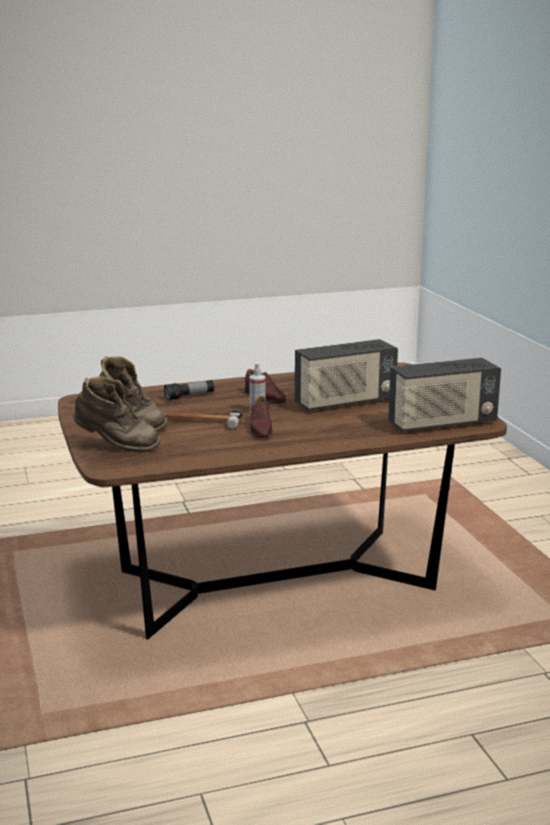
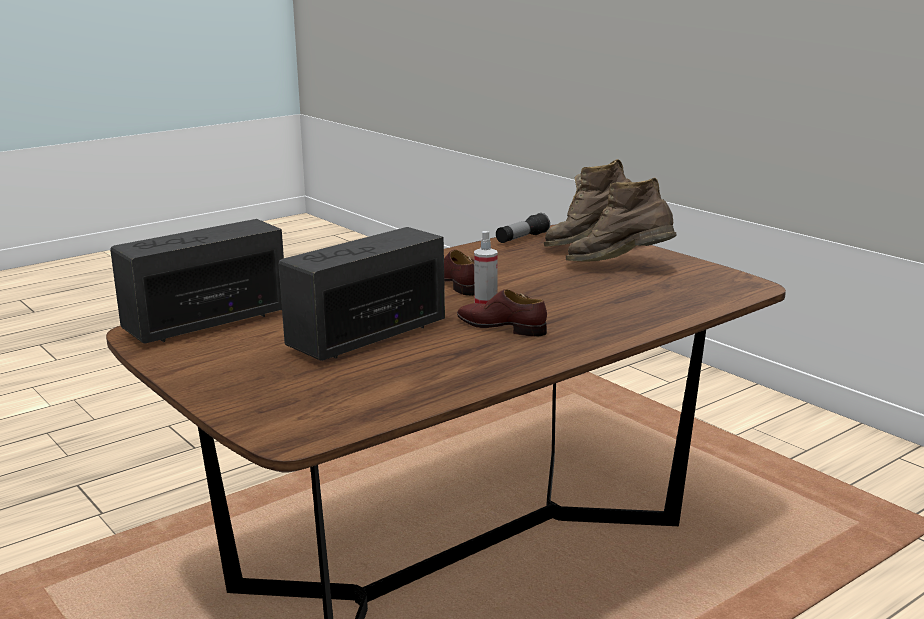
camera: 160 degrees right, 0 degrees up
(189, 396) = (613, 312): flashlight -> flashlight (522, 238)
(201, 422) = (540, 281): hammer -> none

